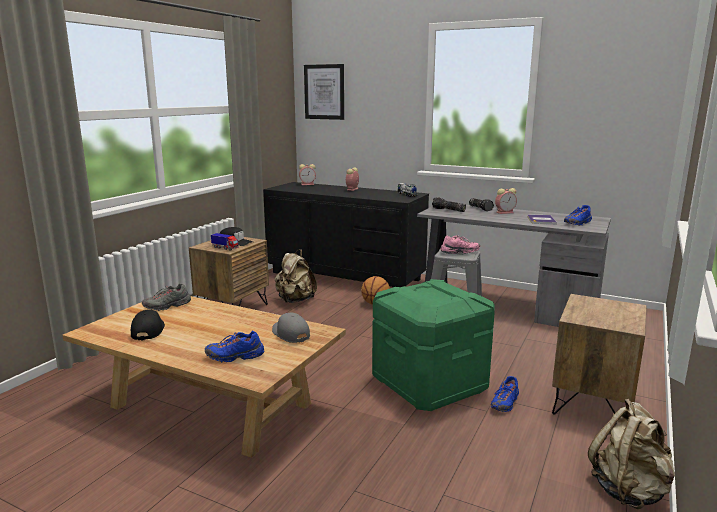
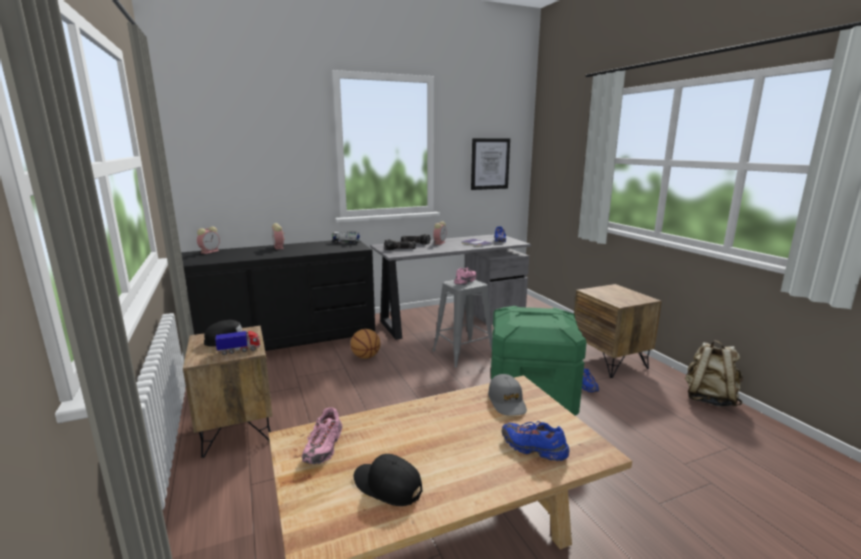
camera: 50 degrees left, 0 degrees up
(167, 306) = (324, 447): grey shoe -> pink shoe
(235, 357) = (533, 448): blue shoe -> blue shoe turned 90 degrees clockwise
(290, 334) = (507, 402): grey cap -> grey cap turned 105 degrees counterclockwise
(295, 300) = (287, 386): beige backpack -> none
(324, 92) = (205, 139): picture -> picture (490, 164)

